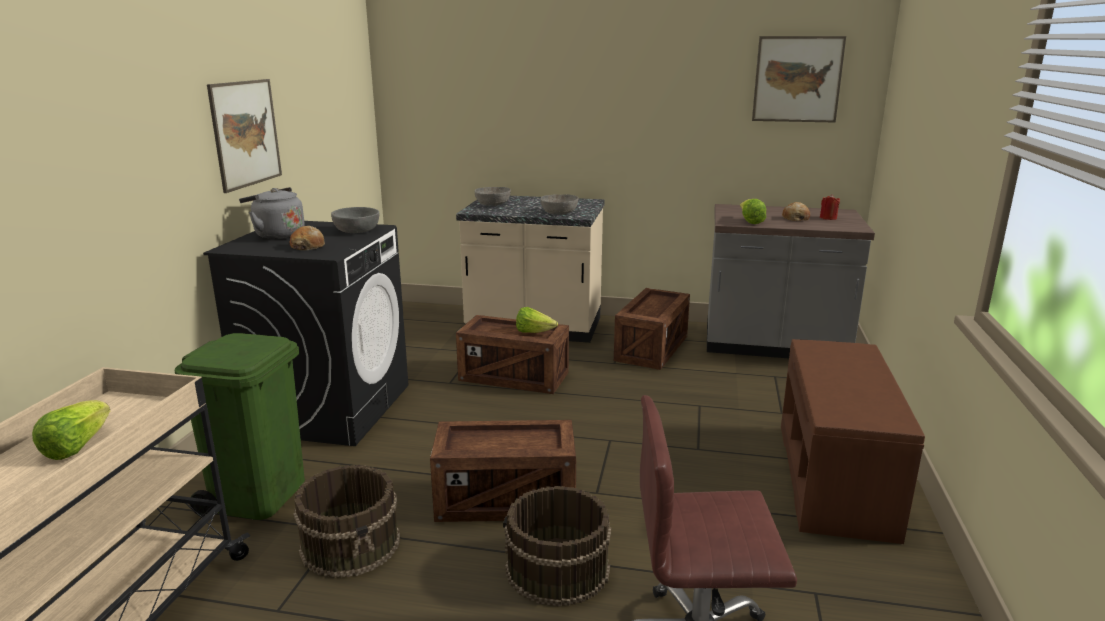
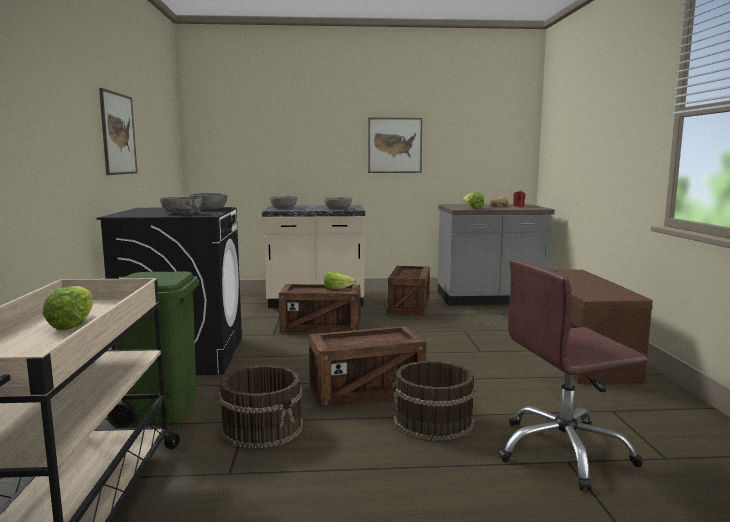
camera: 15 degrees left, 10 degrees down
(276, 235) = (146, 211): grey kettle -> none
(308, 246) = (182, 213): bread -> grey bowl
(797, 79) = (486, 119): picture -> picture (395, 145)

